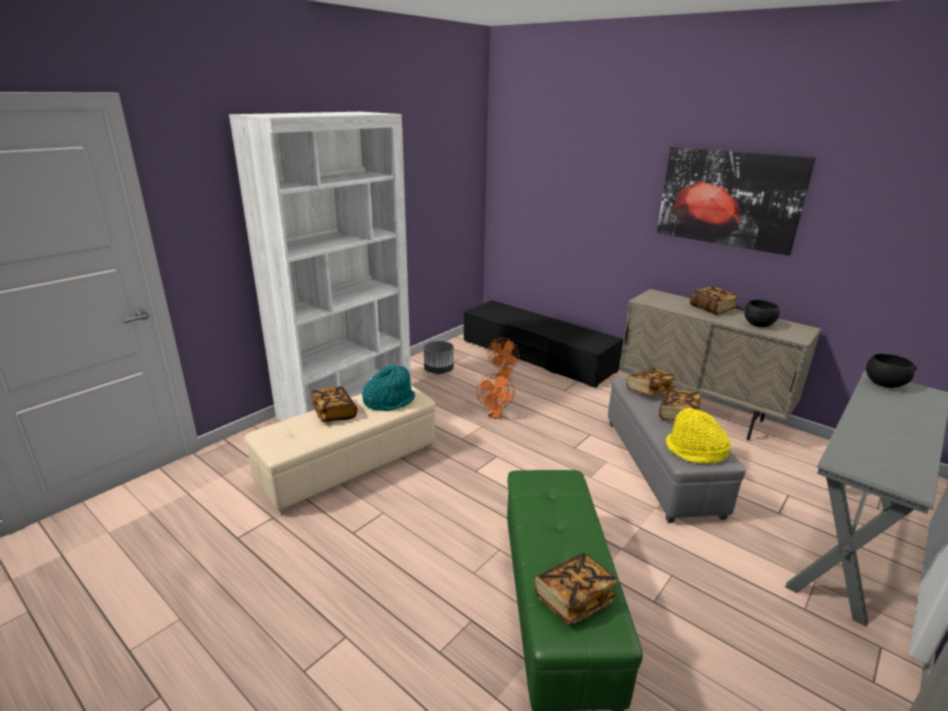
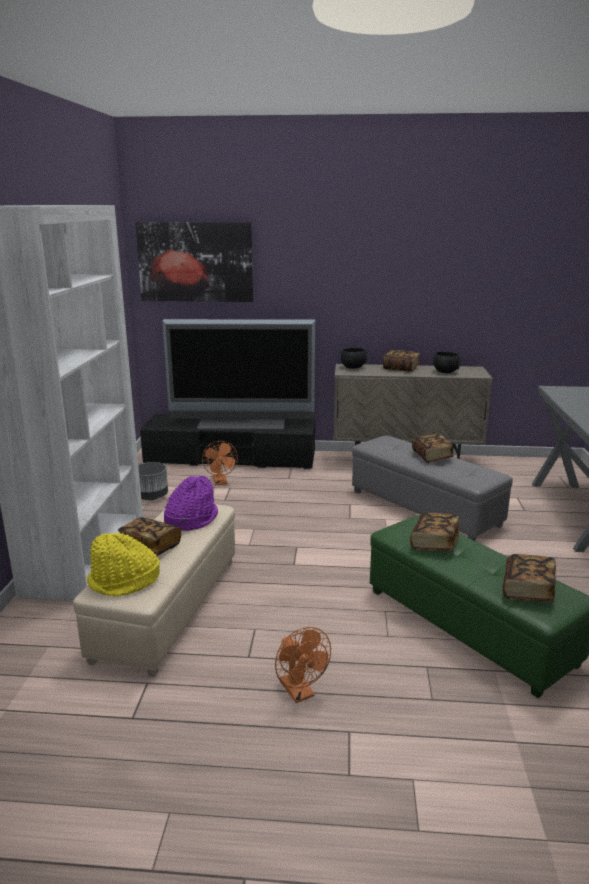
camera: 35 degrees left, 5 degrees down
(389, 401) = (191, 519): turquoise hat -> purple hat
(495, 415) = (254, 516): orange fan -> orange fan (300, 693)
(549, 327) = (242, 423): none -> television
(649, 390) = (392, 447): book -> book (434, 543)
(695, 451) = (473, 476): yellow hat -> yellow hat (124, 582)
(729, 198) = (393, 271): picture -> picture (195, 262)
(883, 384) = (558, 390): black bowl -> black bowl (352, 367)

